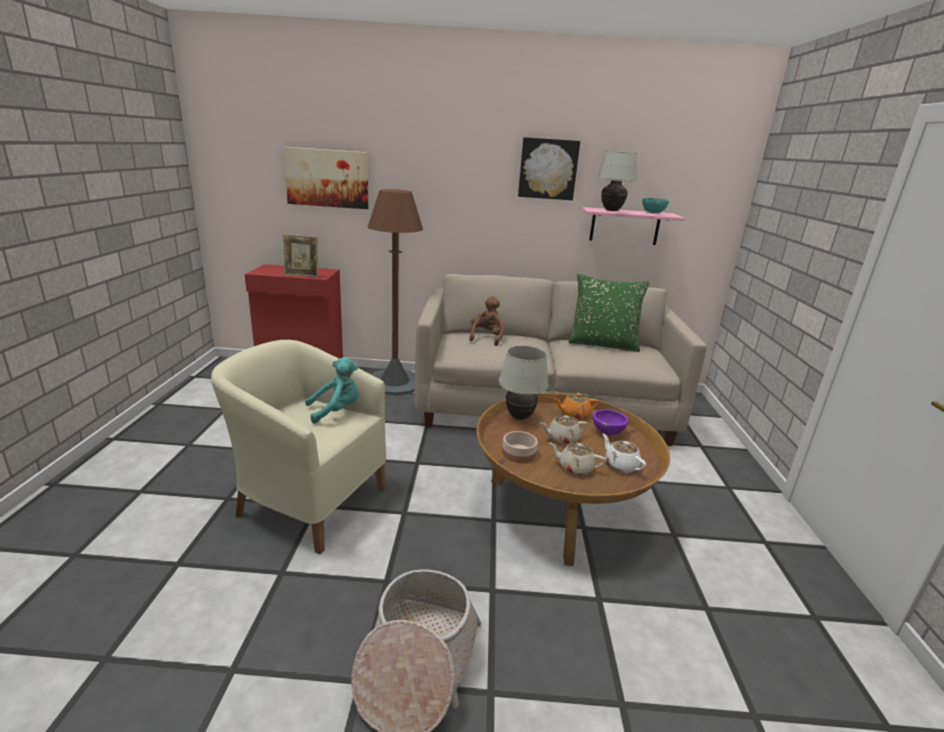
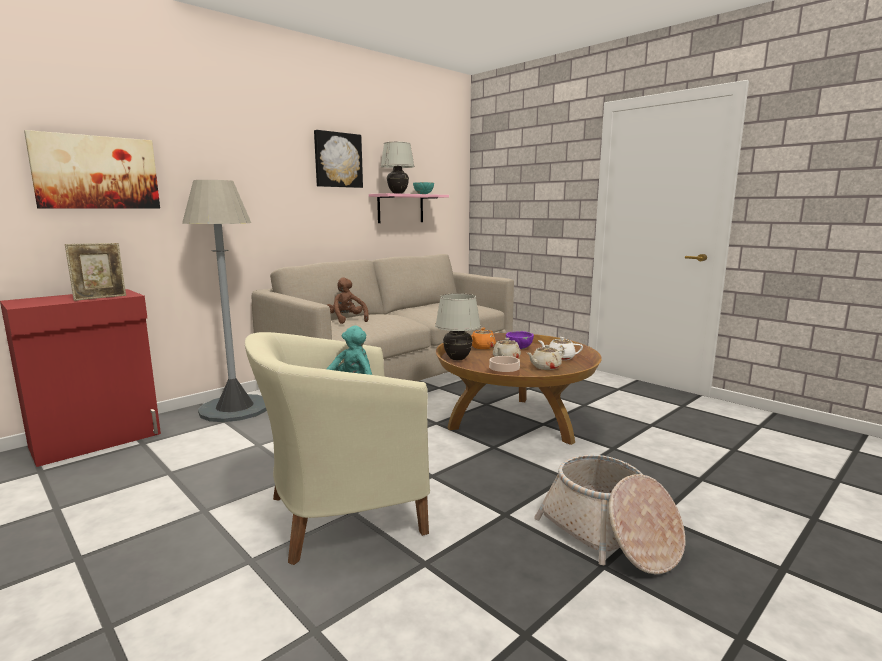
camera: 45 degrees left, 10 degrees down
(394, 382) = (234, 408): brown floor lamp -> grey floor lamp
(603, 344) = (429, 305): green pillow -> none

